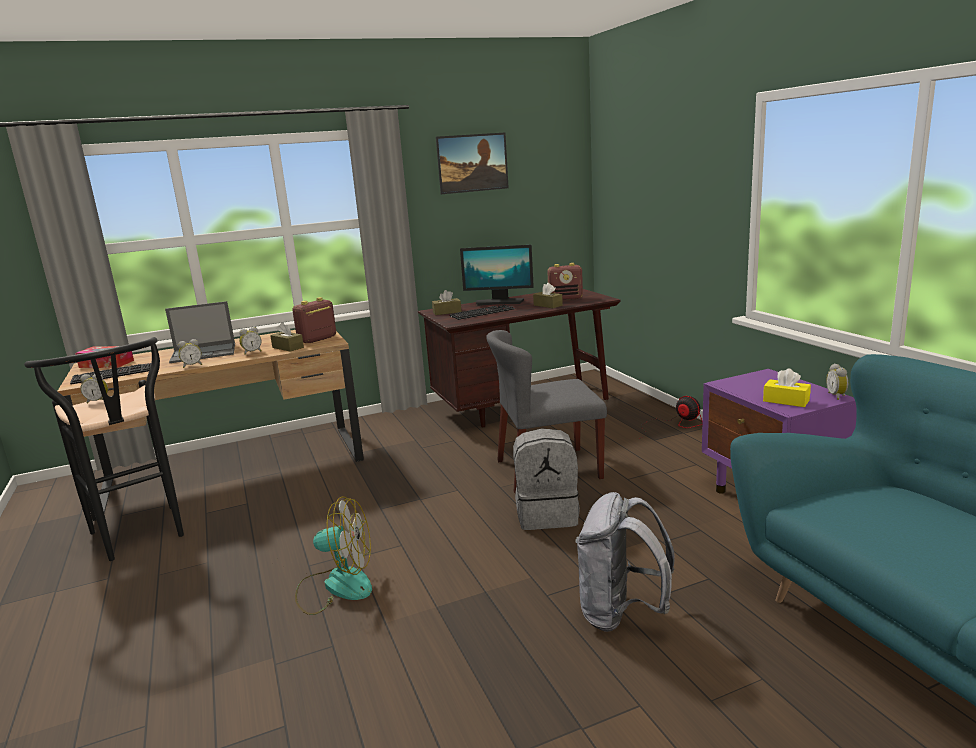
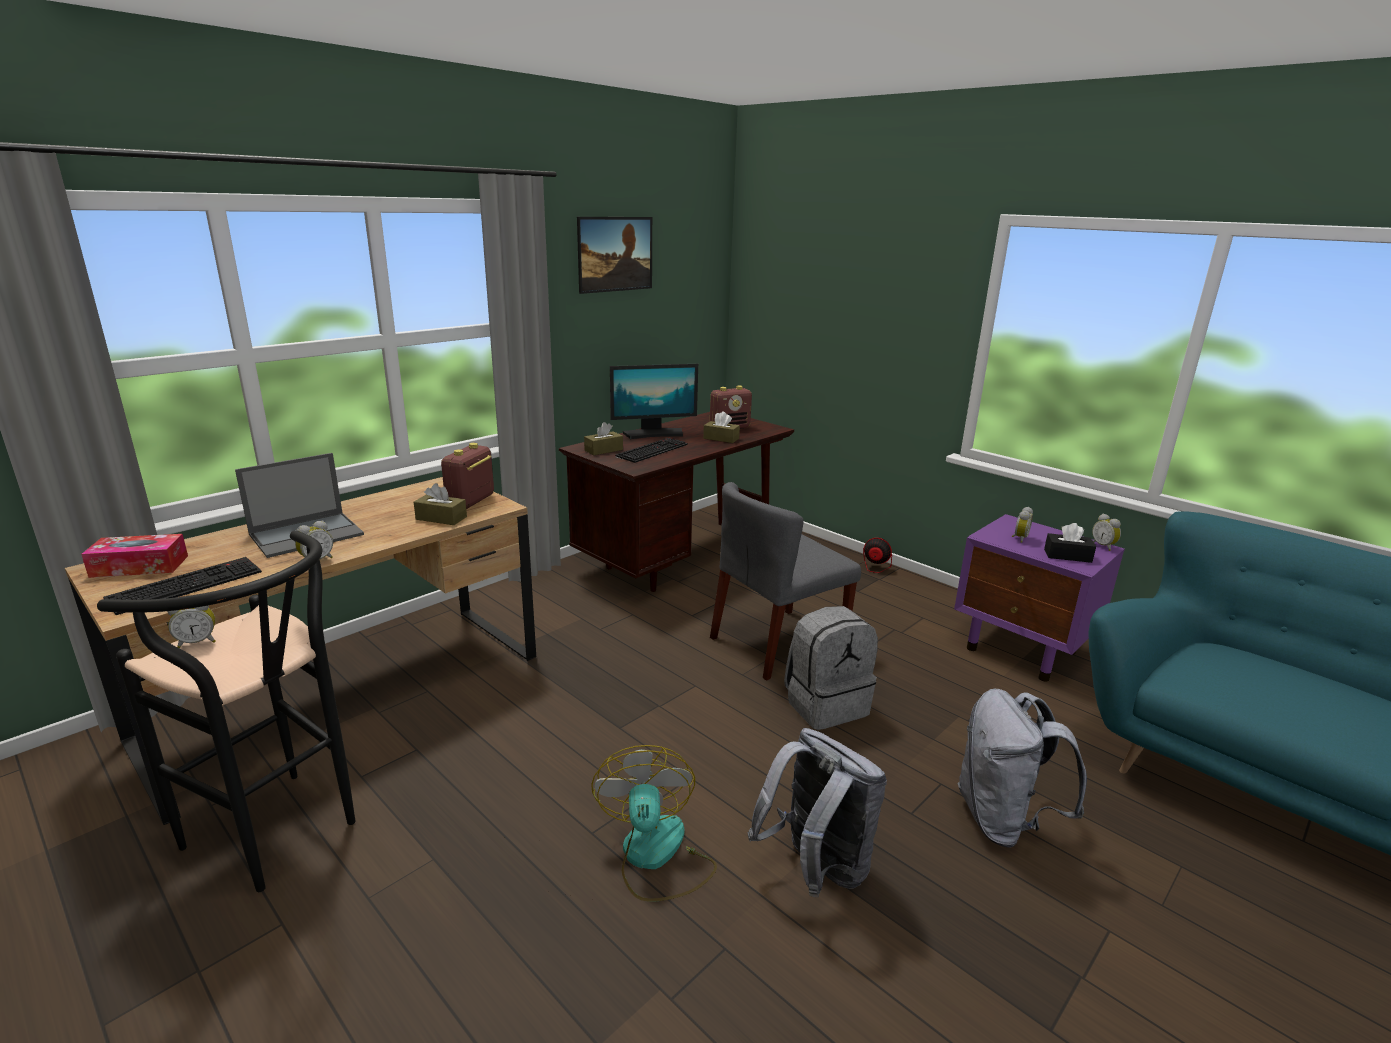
camera: 25 degrees left, 5 degrees up
(252, 352) = (392, 530): alarm clock -> alarm clock (1019, 538)
(336, 586) = (655, 857): fan -> fan turned 75 degrees counterclockwise
(437, 615) = (815, 869): none -> grey backpack
(786, 401) = (1067, 556): yellow tissue box -> black tissue box

